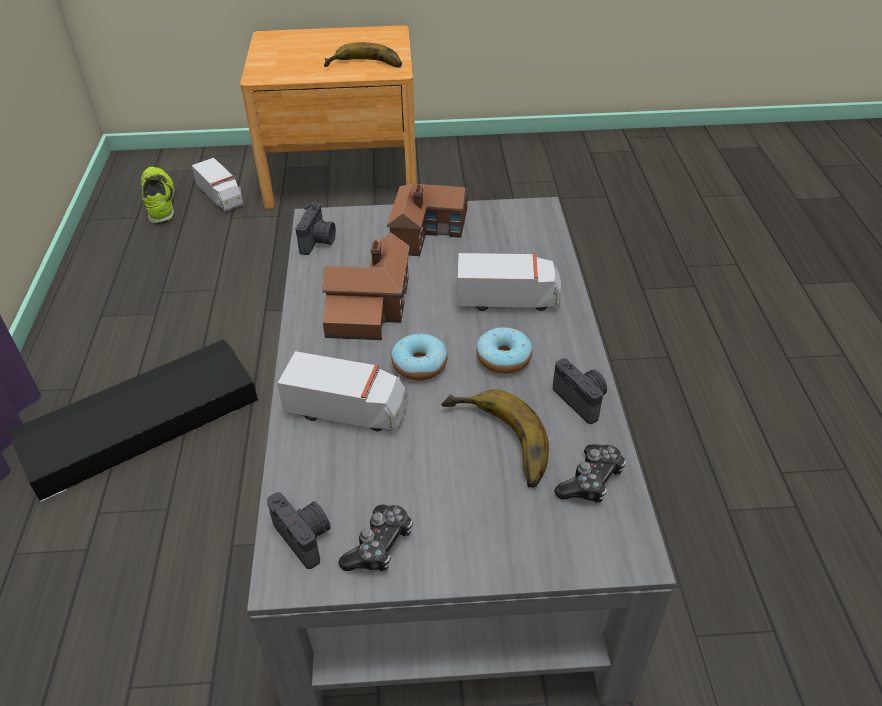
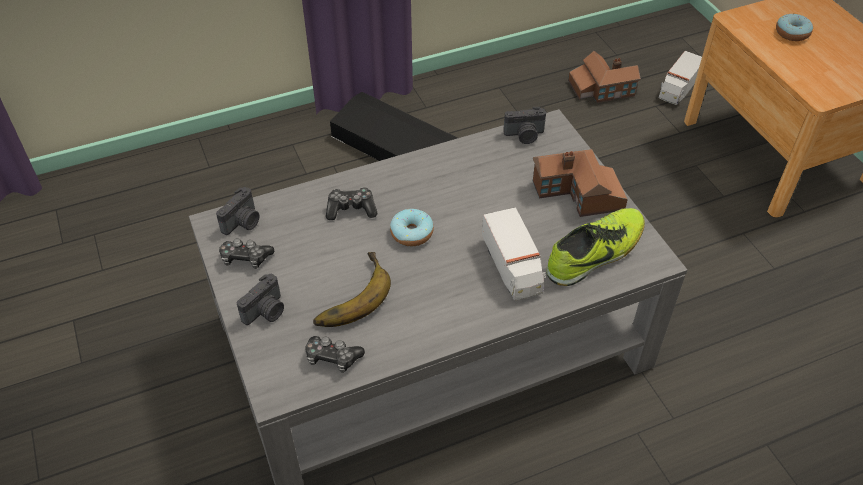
camera: 70 degrees right, 5 degrees up
(160, 201) = (645, 58): shoe -> shoe (595, 254)
(347, 411) = (351, 209): toy truck -> game controller
(364, 67) = (811, 75): banana -> none
(369, 307) = (462, 188): toy house -> toy house (601, 88)
(503, 358) = (440, 280): donut -> donut (792, 33)
(582, 400) = (414, 338): camera -> camera (266, 312)

